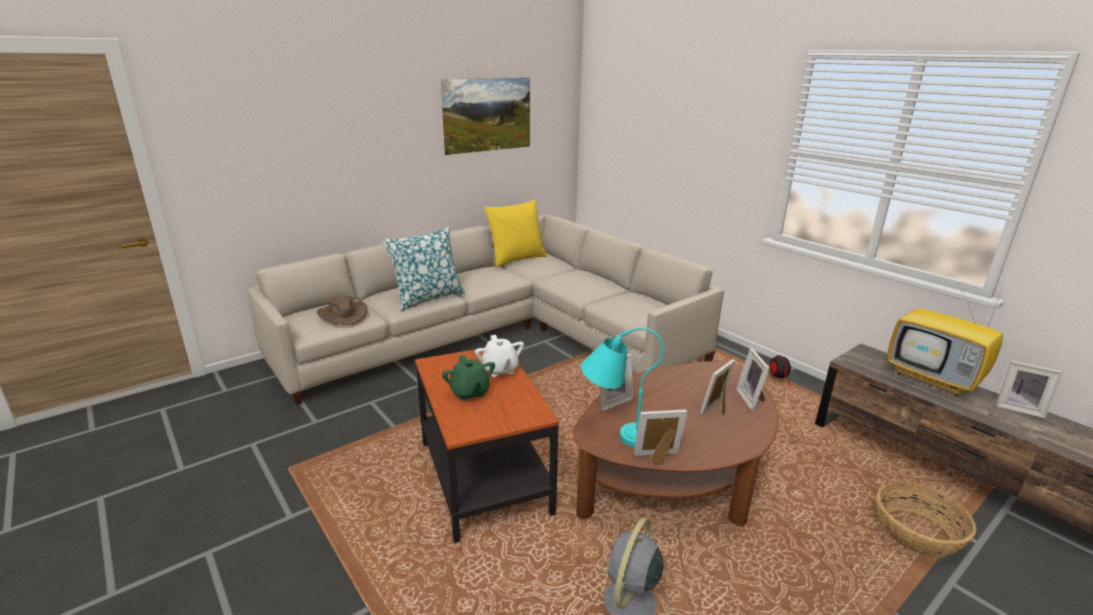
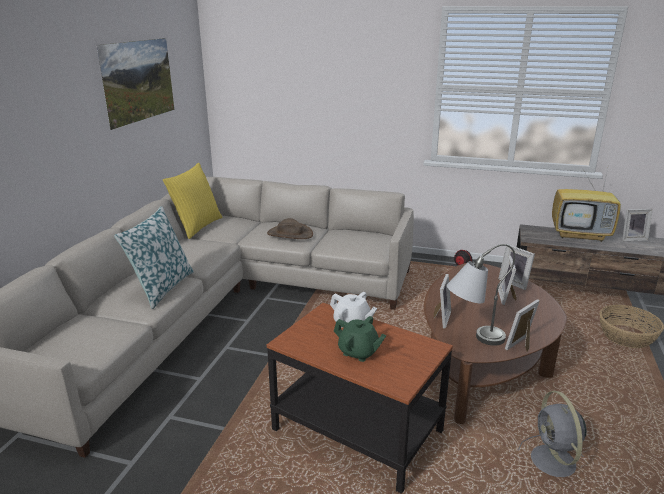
camera: 35 degrees left, 0 degrees up
(343, 314) = (94, 333): brown hat -> brown hat (290, 234)
(614, 431) = (472, 339): turquoise table lamp -> grey table lamp

